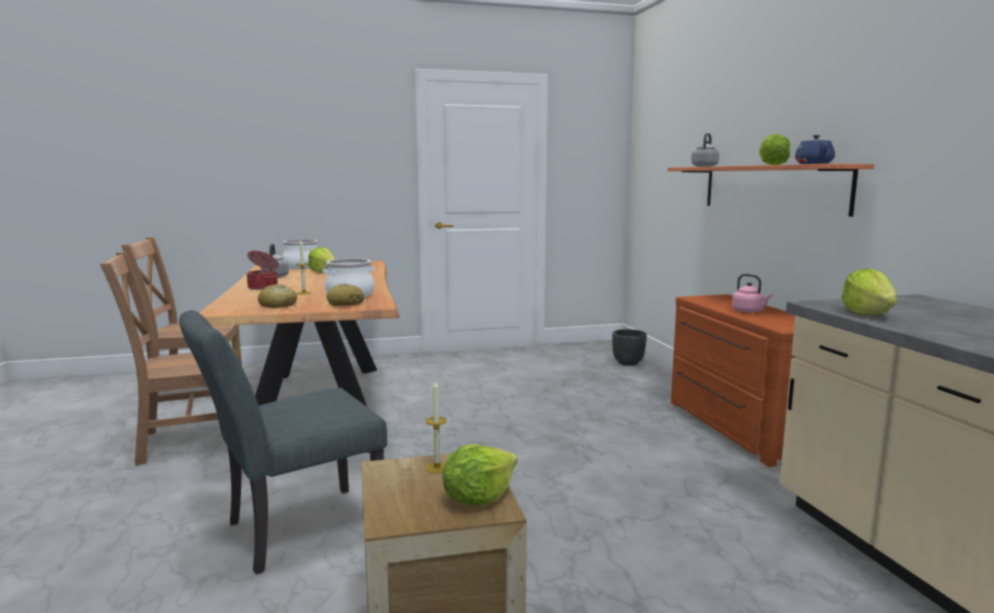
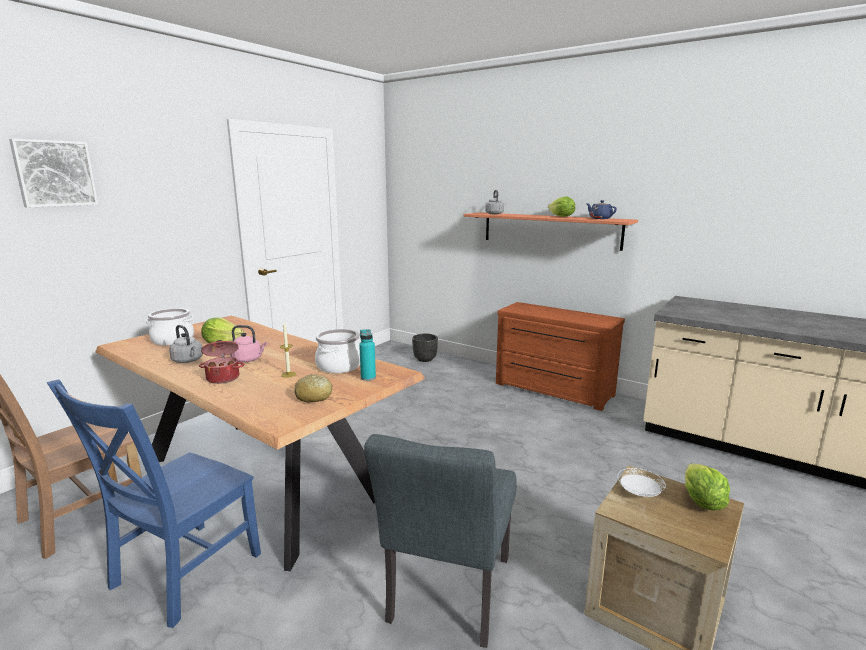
camera: 40 degrees left, 5 degrees up
(185, 442) = (181, 574): brown chair -> blue chair
(252, 120) = (54, 173): none -> picture
(345, 304) = (368, 378): bread -> turquoise bottle
(437, 467) = (639, 493): candle -> white plate
(749, 311) = (561, 315): pink kettle -> pink kettle (248, 360)
(867, 314) = (706, 316): lettuce -> none

